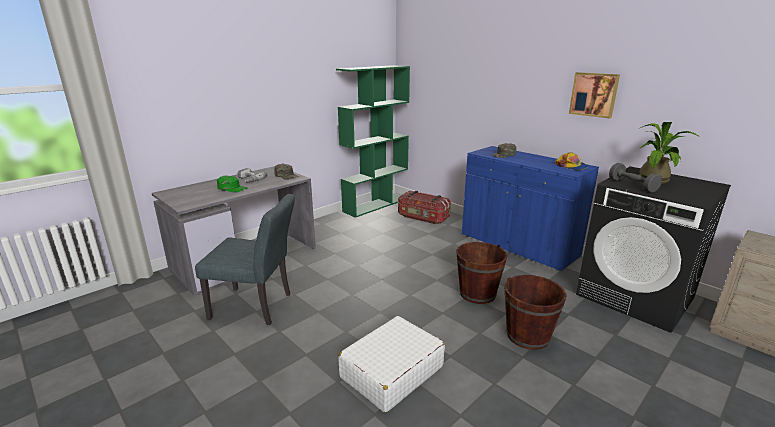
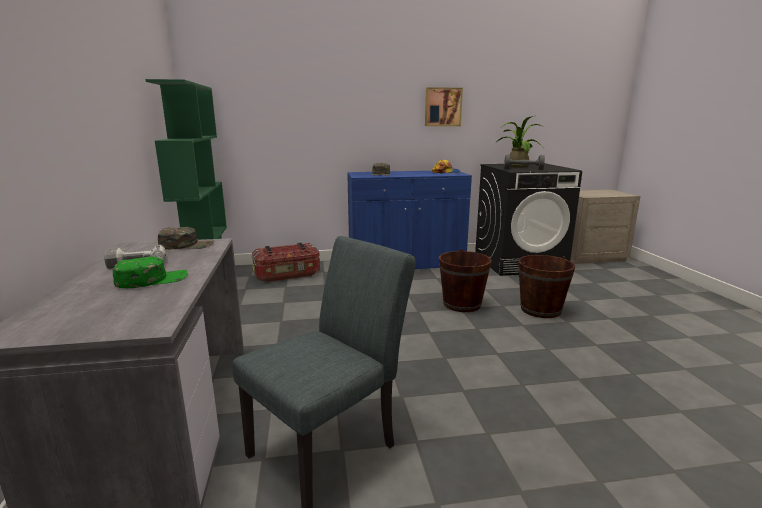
camera: 55 degrees left, 5 degrees down
(391, 372) = (555, 386): white suitcase -> none

